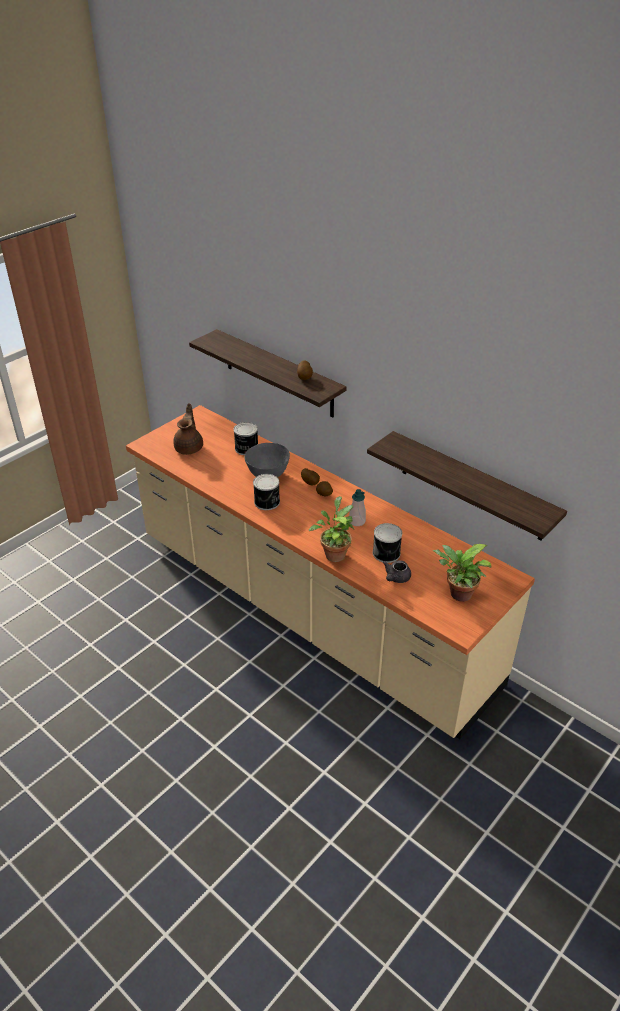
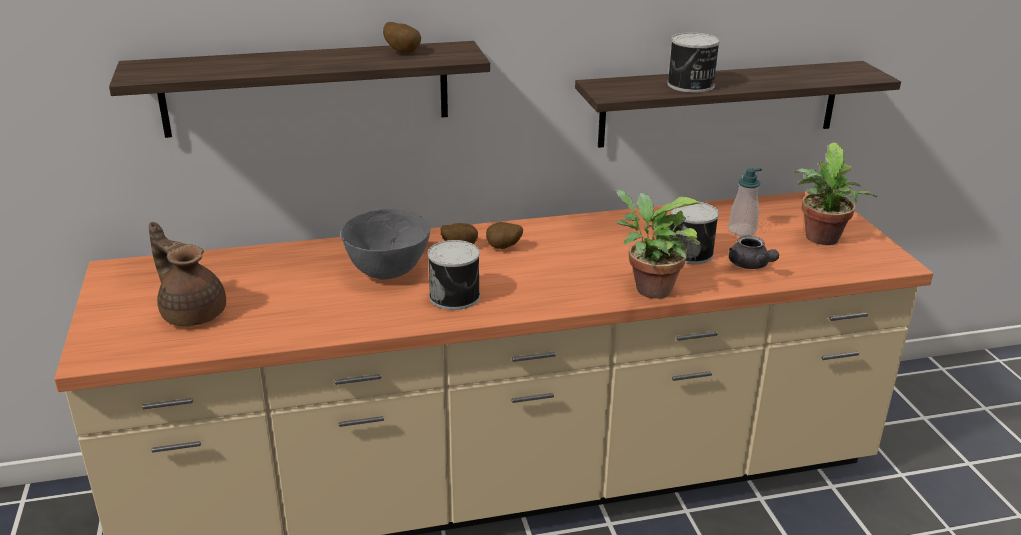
camera: 55 degrees left, 10 degrees down
(246, 448) = (288, 265): can -> can (691, 85)
(357, 521) = (595, 247): soap dispenser -> soap dispenser (742, 230)

